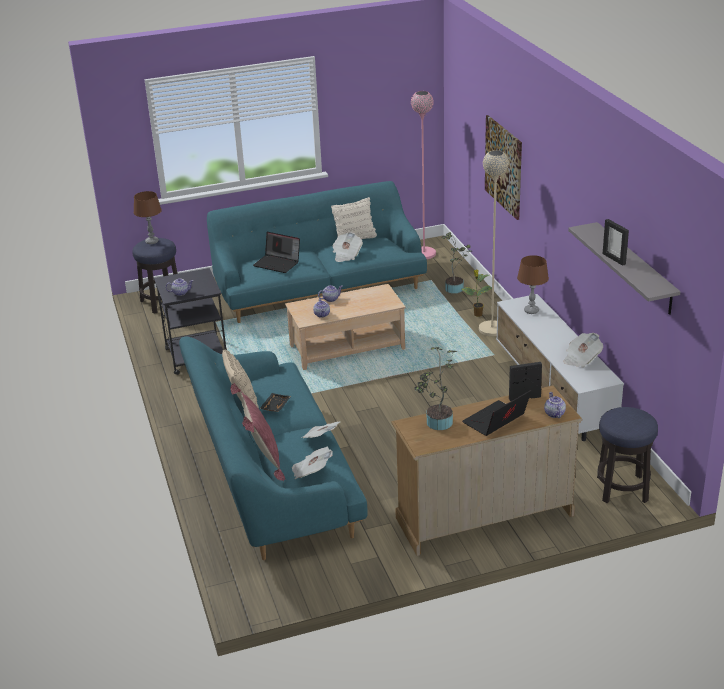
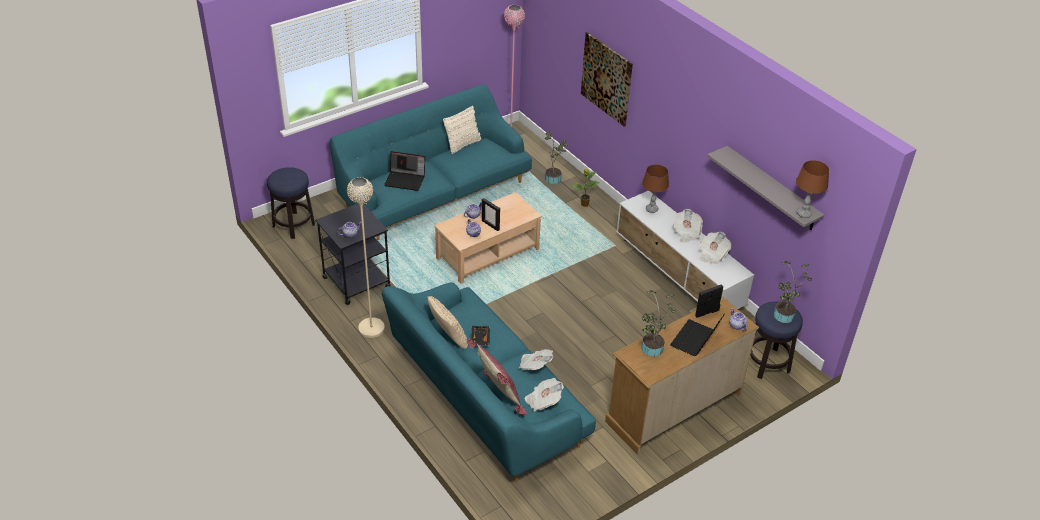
camera: 20 degrees left, 10 degrees up
(152, 241) = (284, 173): brown table lamp -> brown table lamp (804, 213)
(346, 255) = (463, 163): newspaper -> newspaper (686, 232)
(492, 329) = (603, 219): beige floor lamp -> beige floor lamp (371, 328)
(614, 259) = (759, 185): picture frame -> picture frame (490, 225)
(631, 423) = (783, 317): none -> potted plant

